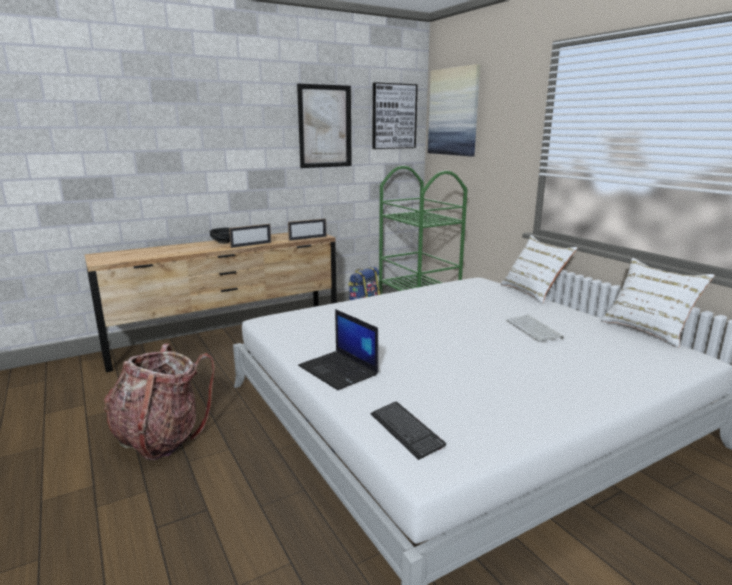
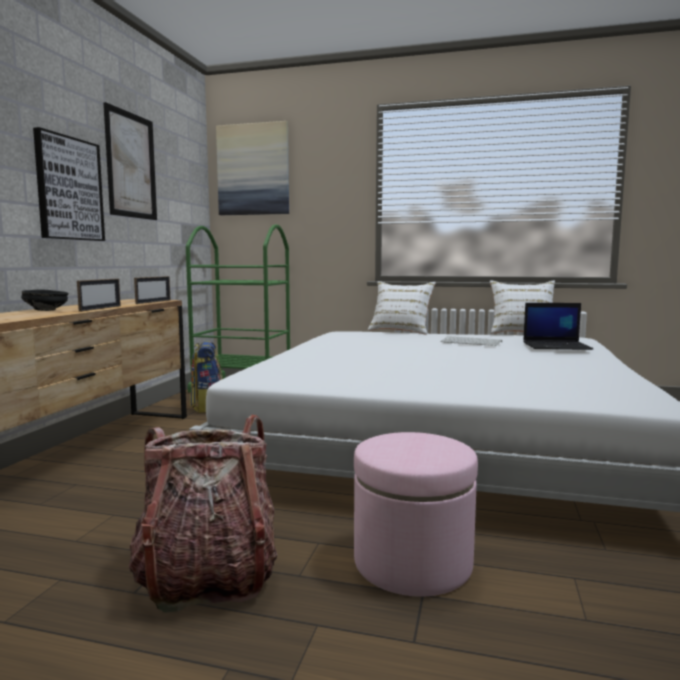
camera: 45 degrees left, 10 degrees down
(240, 489) = (412, 562): none -> pink ottoman
(339, 370) = (432, 386): laptop -> laptop (557, 346)
(393, 116) = (186, 169): picture -> picture (69, 189)
(406, 431) = (586, 395): keyboard -> none

